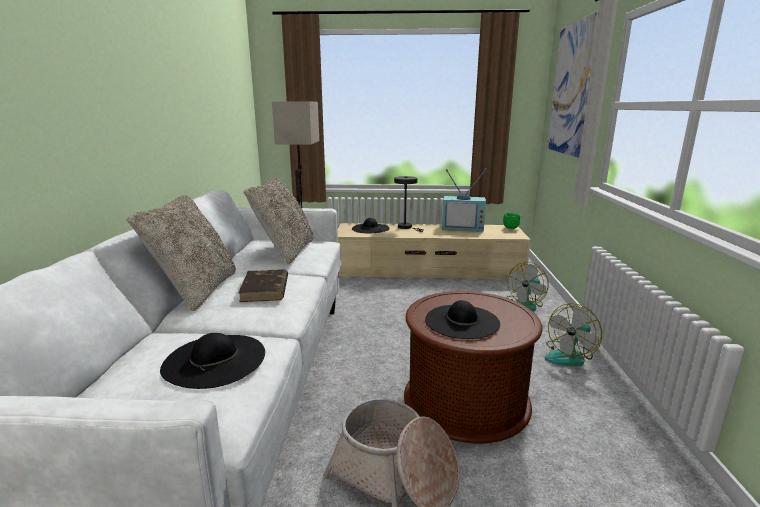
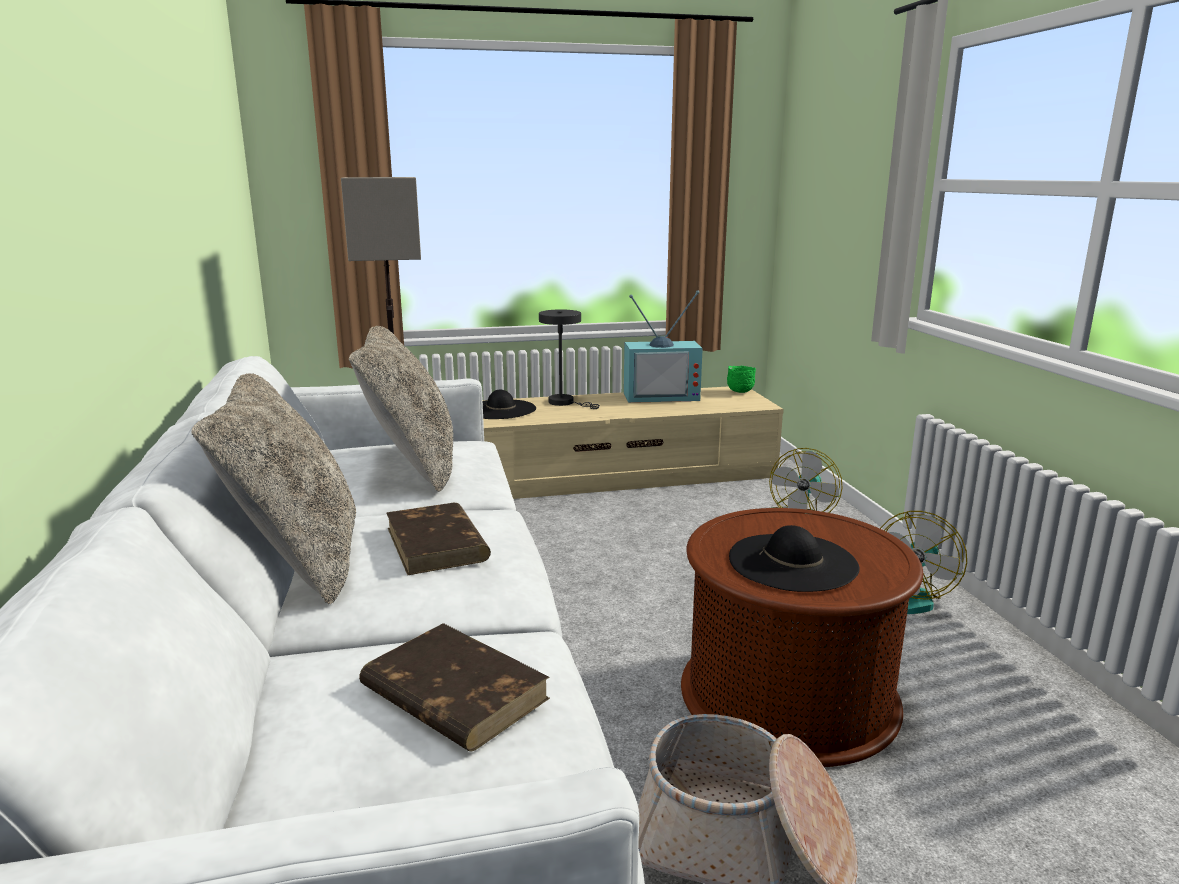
camera: 15 degrees left, 0 degrees up
(214, 360) = (453, 693): black hat -> brown book
(573, 89) = (843, 155): picture -> none

